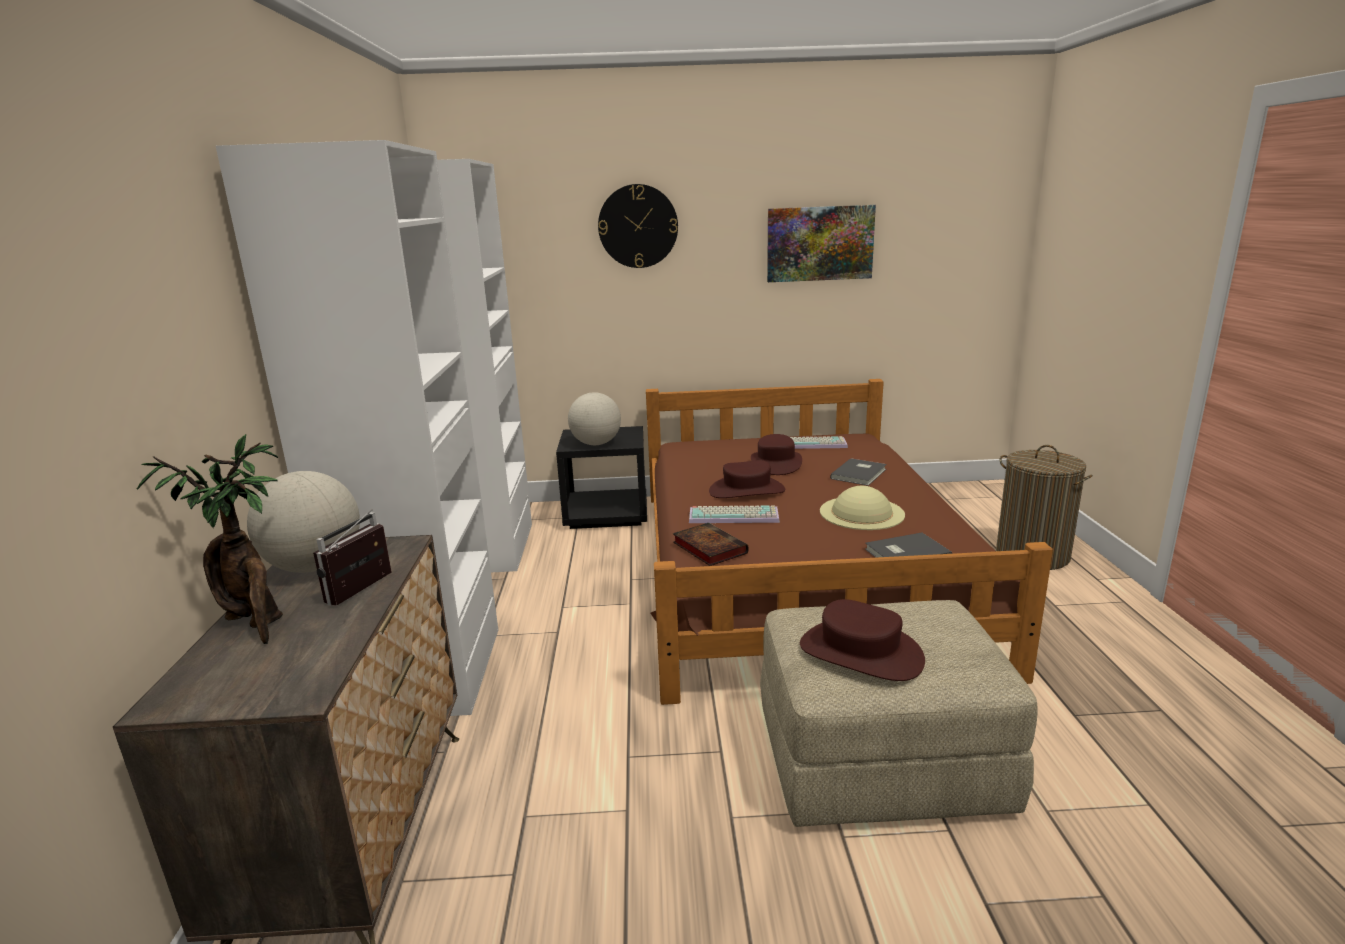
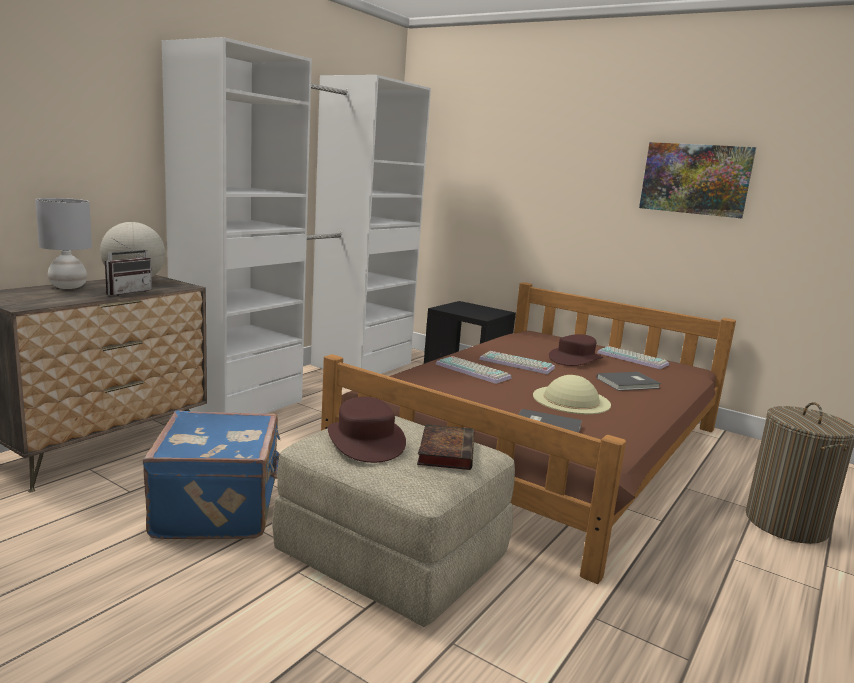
camera: 35 degrees right, 5 degrees down
(255, 622) = (68, 287): potted plant -> grey table lamp
(365, 591) = (126, 292): radio -> radio turned 150 degrees clockwise
(596, 444) = (461, 311): globe -> none
(638, 226) = (541, 148): wall clock -> none
(652, 821) = (220, 508): none -> blue suitcase
(708, 548) = (417, 377): book -> book (445, 451)
(746, 491) = (515, 364): brown hat -> keyboard

